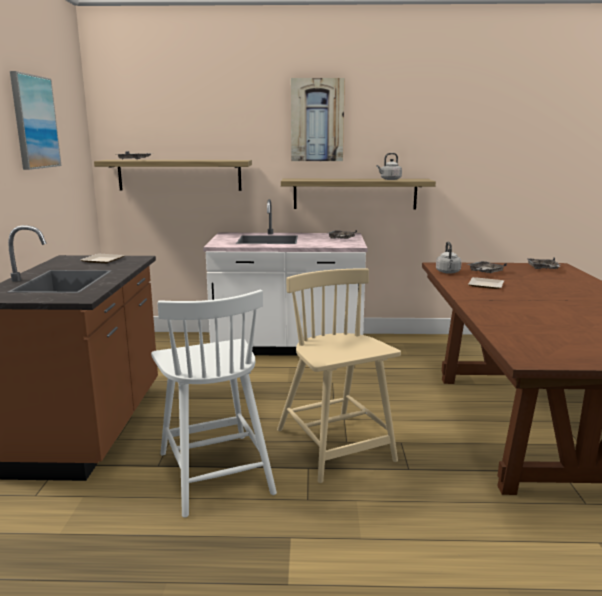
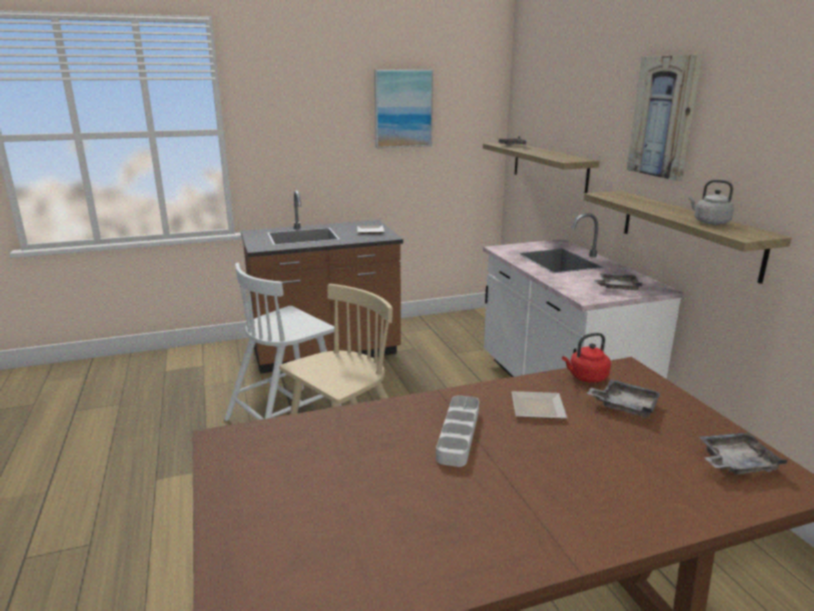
camera: 70 degrees right, 5 degrees up
(448, 272) = (586, 377): grey kettle -> red kettle
(517, 302) = (458, 434): none -> grey tray

